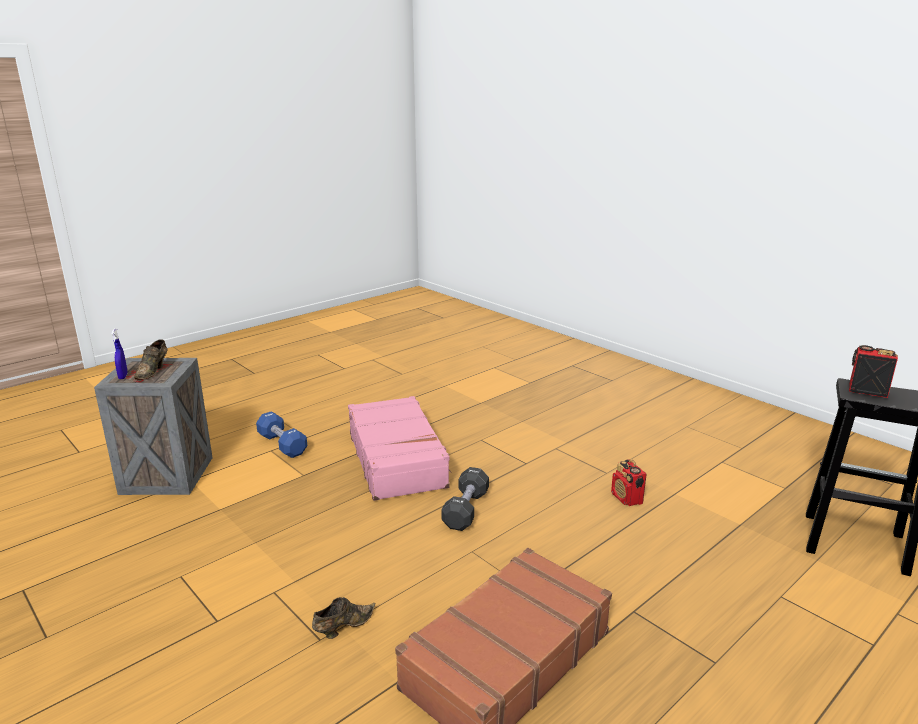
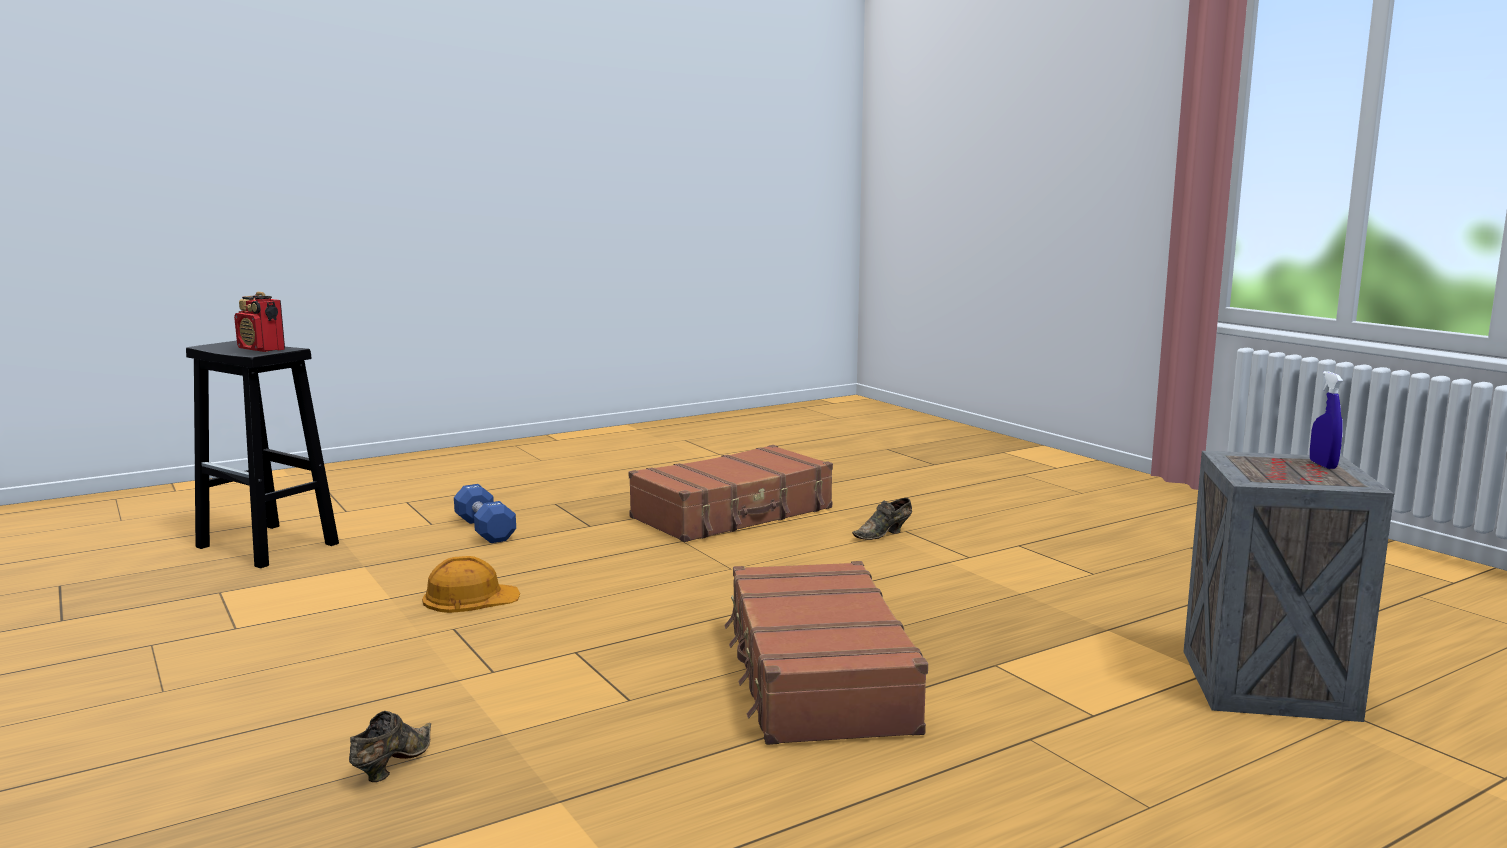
camera: 170 degrees left, 10 degrees down
(153, 371) = (1280, 469): brown shoe -> brown shoe (391, 766)
(282, 444) = (1075, 725): blue dumbbell -> blue dumbbell (485, 530)
(397, 459) = (816, 677): pink suitcase -> brown suitcase
(466, 510) = (719, 603): black dumbbell -> none
(627, 499) = (470, 597): radio -> orange hard hat

